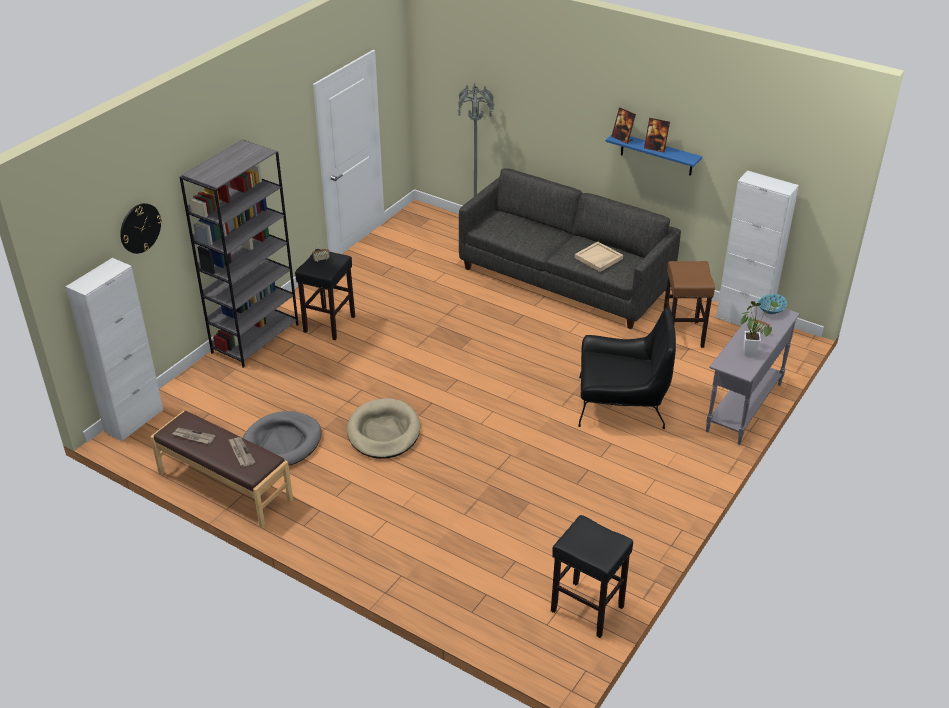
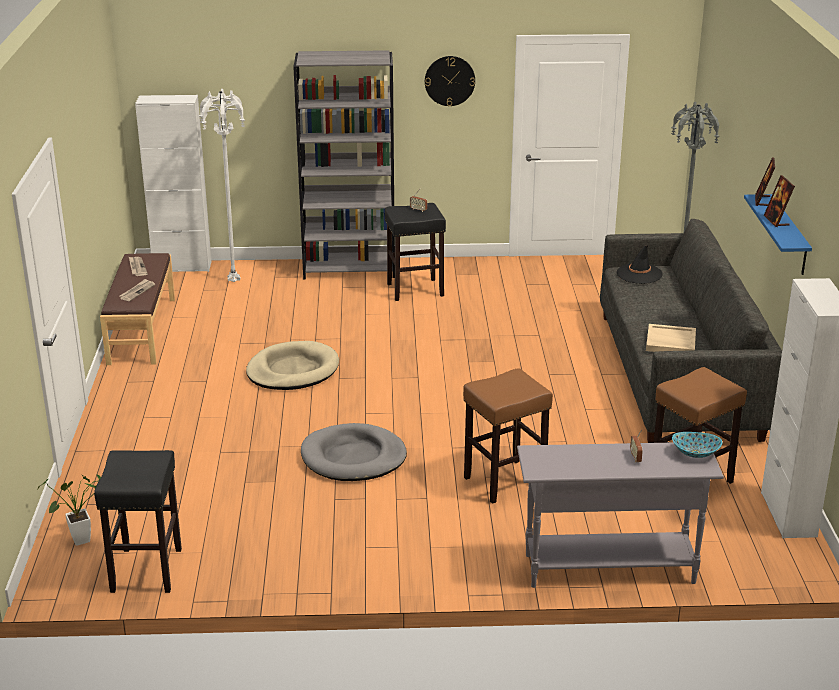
camera: 55 degrees right, 10 degrees down
(140, 228) = (239, 83): wall clock -> wall clock (449, 80)
(201, 403) = (235, 282): none -> white floor lamp
(282, 442) = (224, 332): grey dog bed -> grey dog bed (353, 457)
(498, 225) = (639, 274): none -> black hat
(621, 403) = (504, 482): black armchair -> brown stool
(749, 351) = (585, 462): potted plant -> potted plant (86, 539)

